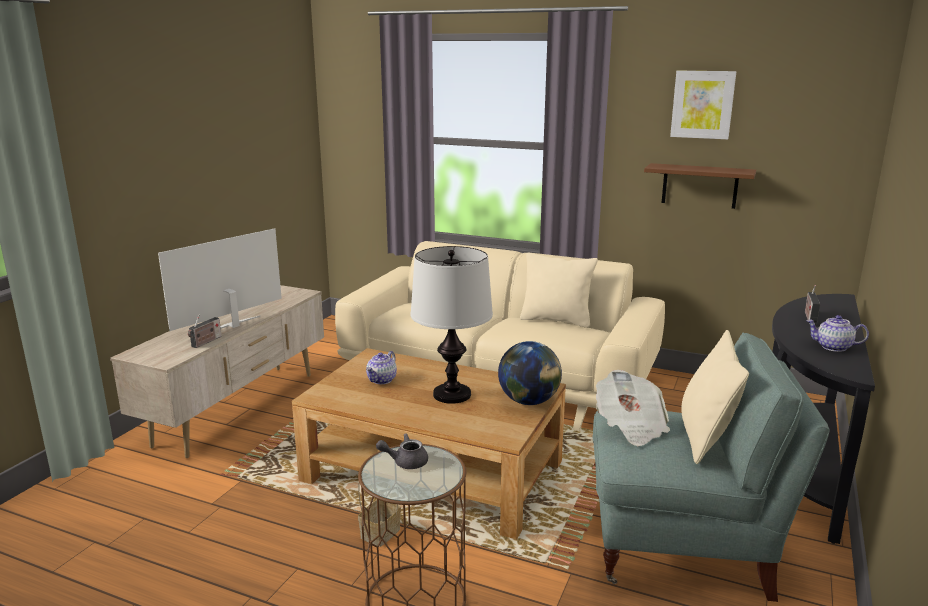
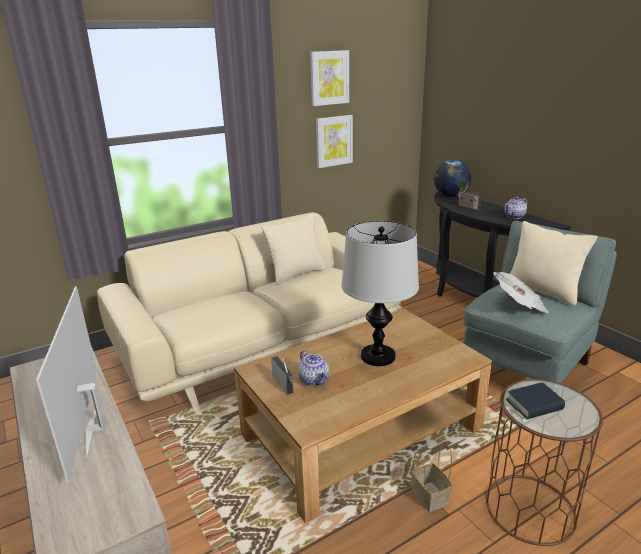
camera: 55 degrees left, 5 degrees up
(205, 342) = (119, 463): radio -> radio (284, 385)
(405, 462) = (534, 405): grey teapot -> book
(529, 401) = (419, 330): globe -> globe (451, 196)
(699, 186) = (333, 141): brown shelf -> picture

